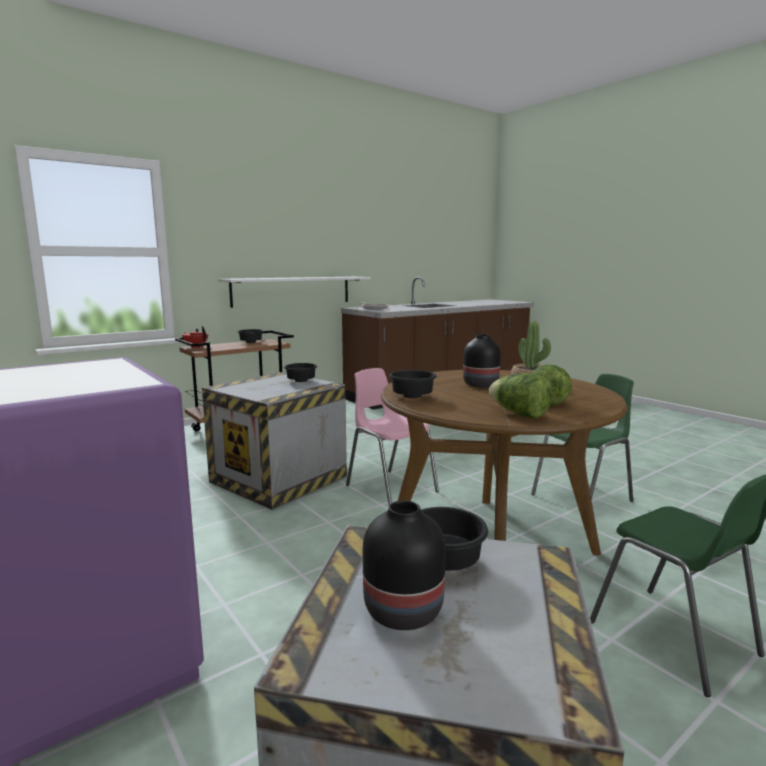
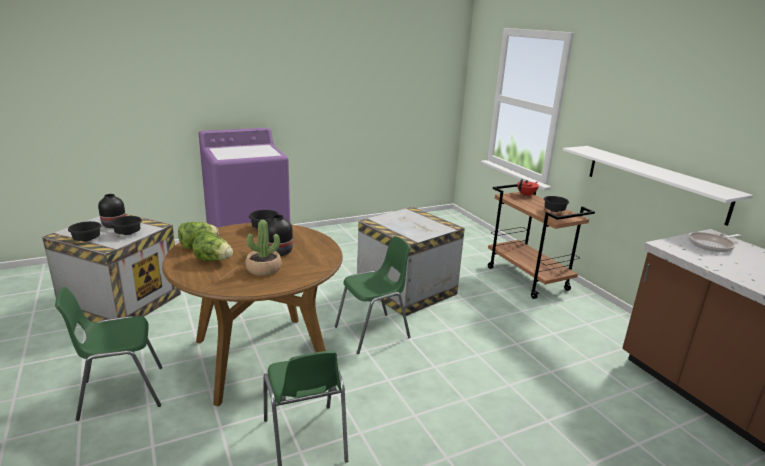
camera: 100 degrees right, 10 degrees up
(301, 381) = (422, 232): black bowl -> black bowl (86, 239)
(390, 488) = (373, 333): pink chair -> green chair

